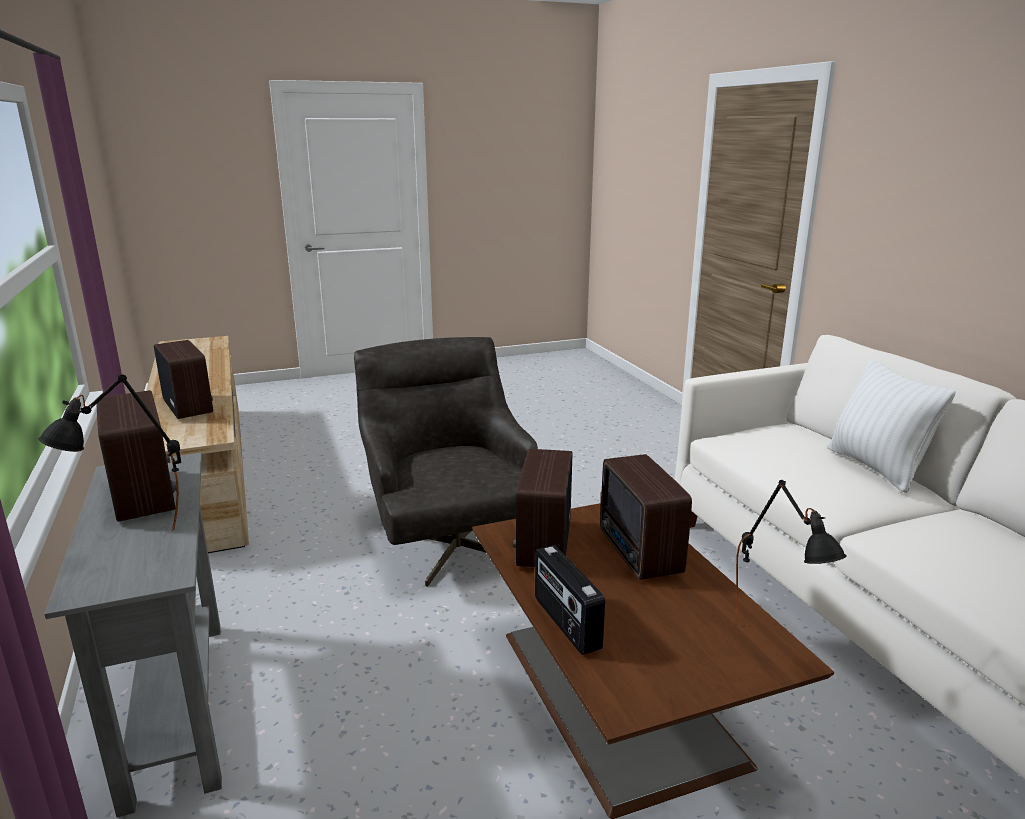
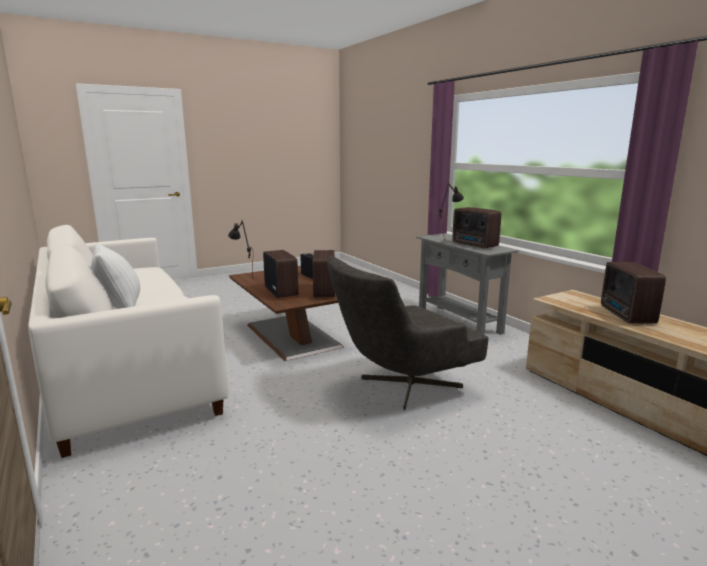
camera: 170 degrees right, 5 degrees down
(189, 407) = (626, 316): radio -> radio turned 45 degrees clockwise
(451, 538) = (400, 387): grey armchair -> grey armchair turned 90 degrees clockwise

